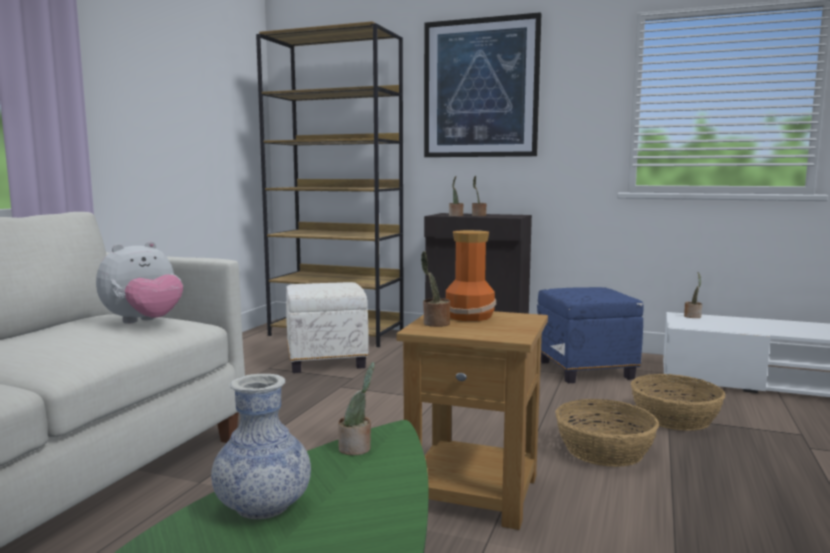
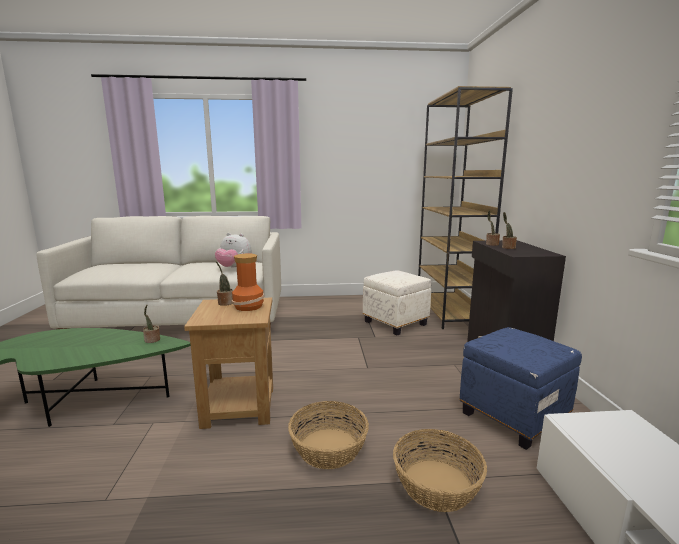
camera: 65 degrees right, 5 degrees up
(263, 506) = (98, 337): vase -> none
(480, 88) = (551, 128): picture -> none
(693, 316) = (638, 429): potted plant -> none

